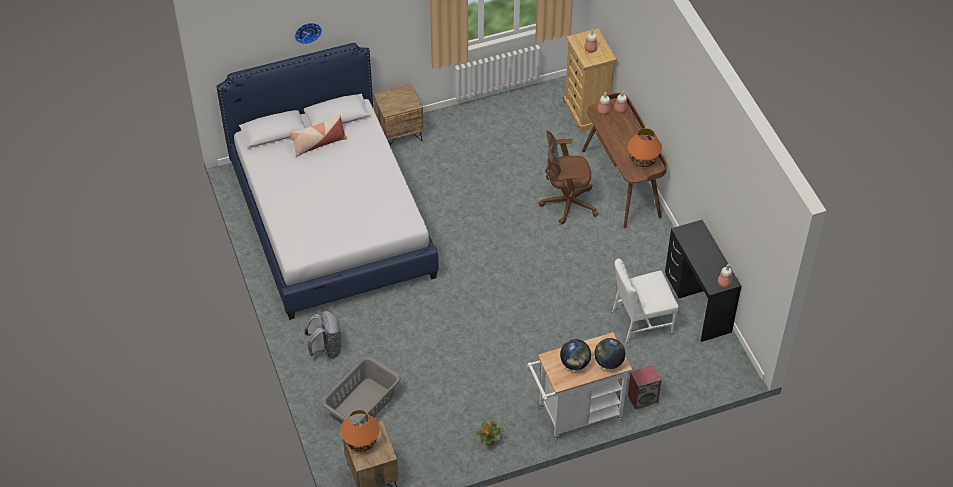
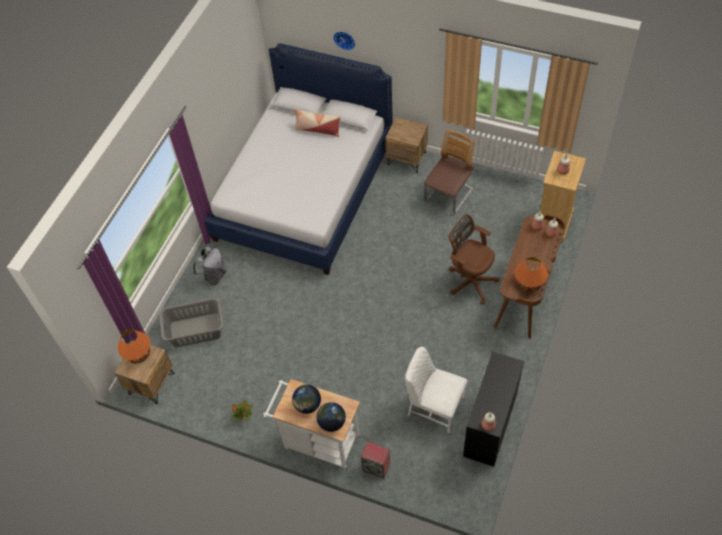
camera: 45 degrees right, 5 degrees up
(472, 143) = (448, 195): none -> chair

